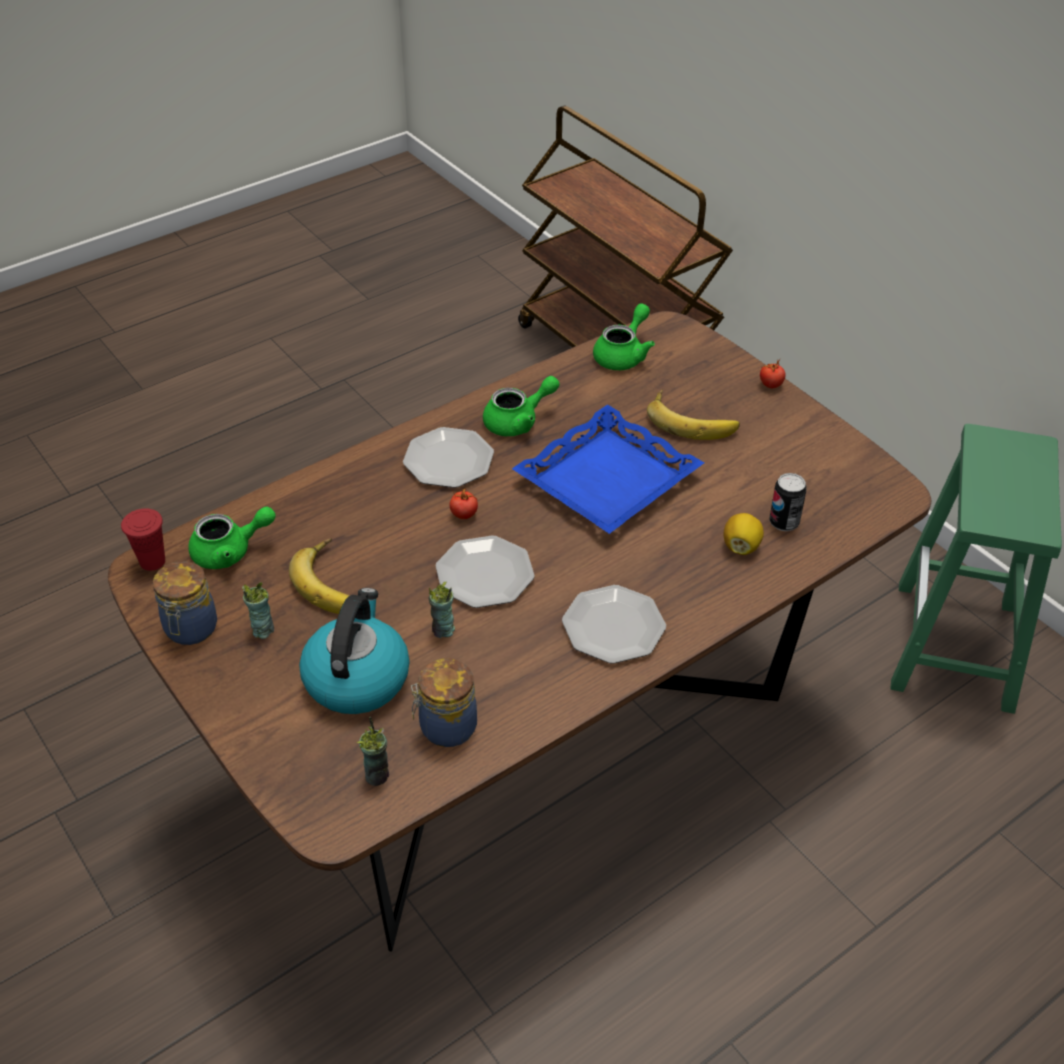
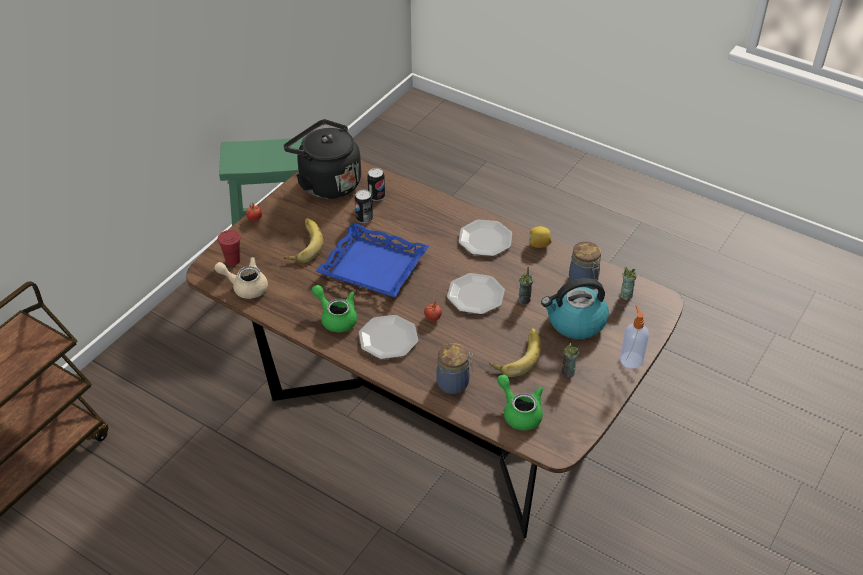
camera: 110 degrees left, 0 degrees up
(152, 561) = (548, 447): red cup -> red cup (233, 260)
(190, 630) = (587, 404): jar -> jar (454, 383)
(234, 719) = (631, 359): none -> soap dispenser
(623, 355) = (245, 286): green teapot -> beige teapot
(729, 495) = (364, 218): none -> can
(741, 546) = (403, 207): lemon -> lemon (539, 244)
(839, 473) = (326, 183): none -> black kettle

